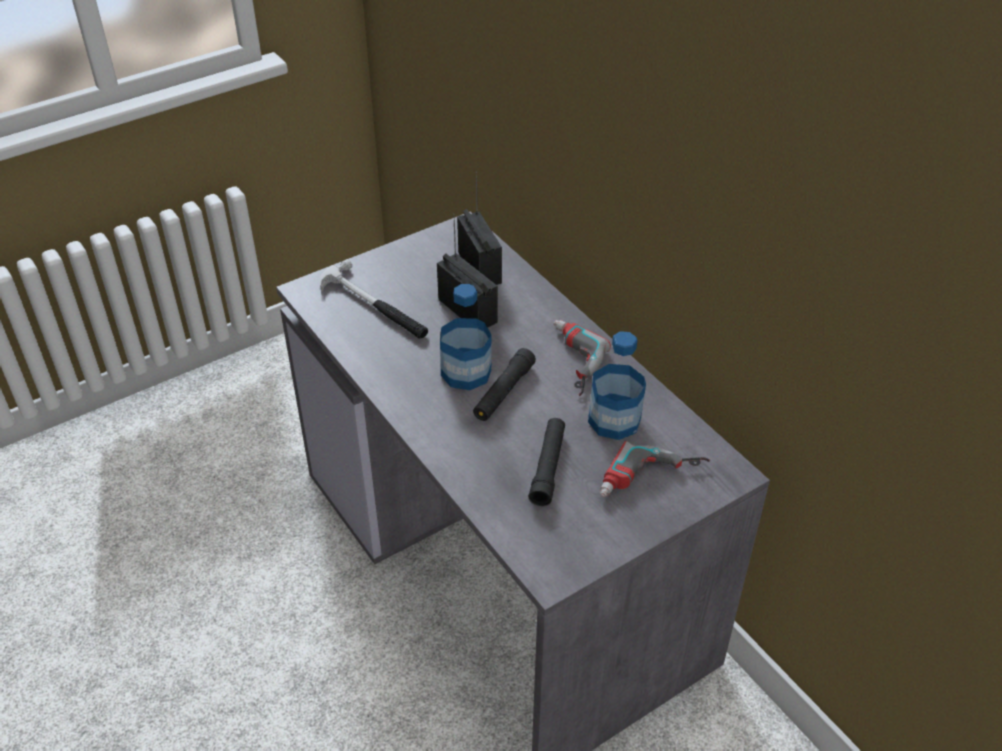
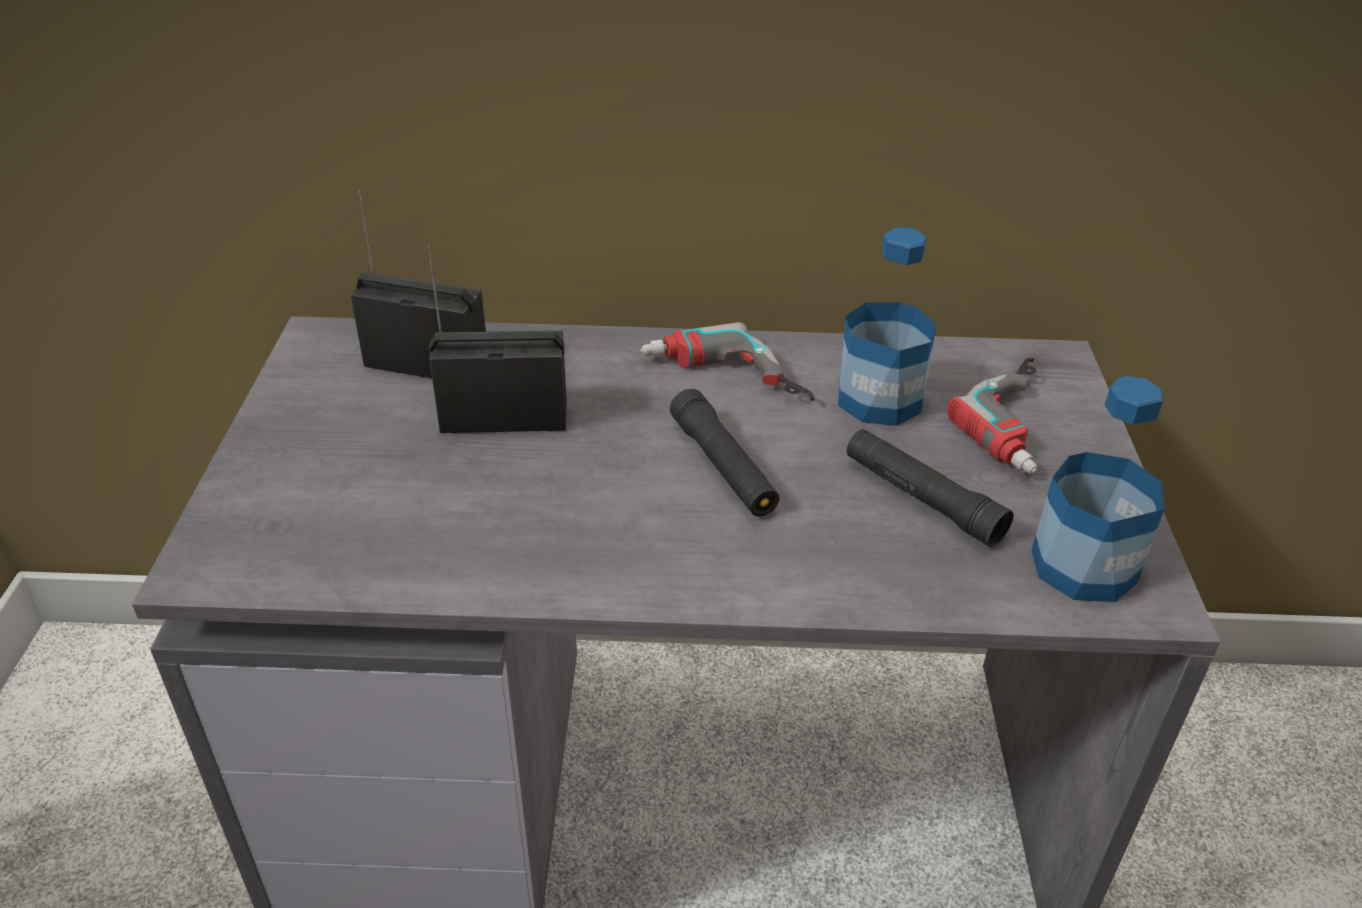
camera: 55 degrees left, 5 degrees down
(374, 306) = (361, 507): hammer -> none
(466, 372) = (639, 482): bottle -> bottle (1083, 566)

